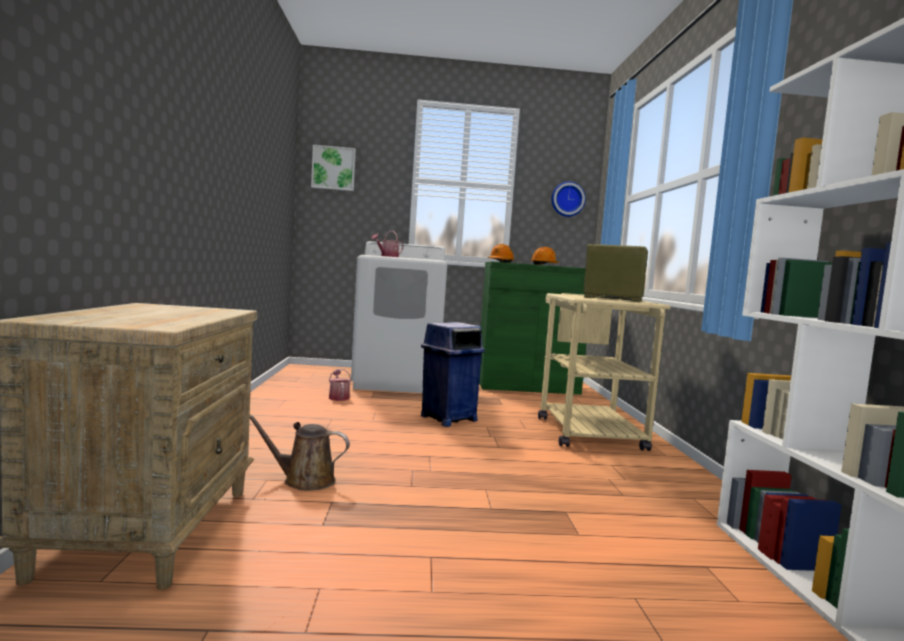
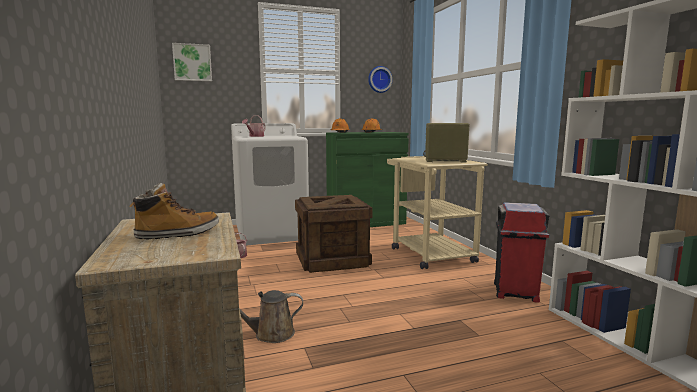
camera: 15 degrees left, 5 degrees up
(158, 314) = (178, 234): none -> boot
(447, 418) = (332, 260): blue trash can -> crate
(679, 495) = (515, 293): none -> red trash can

